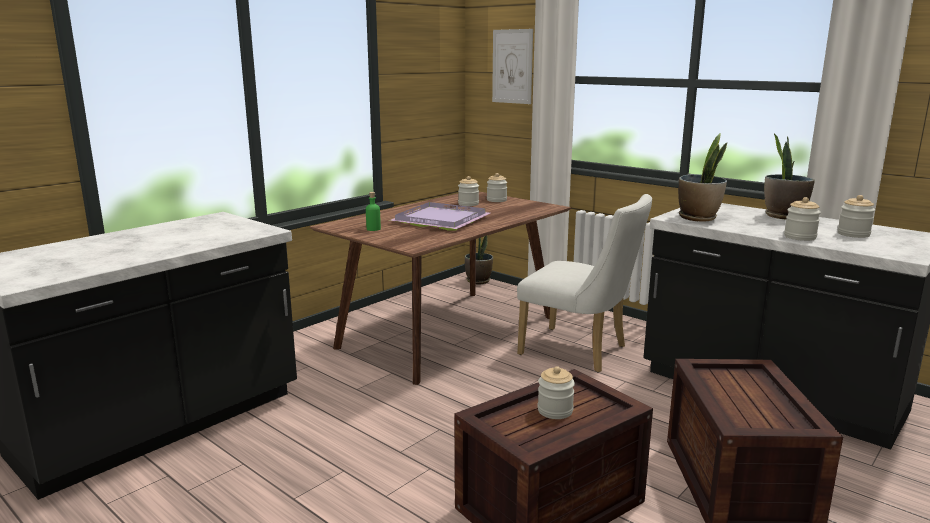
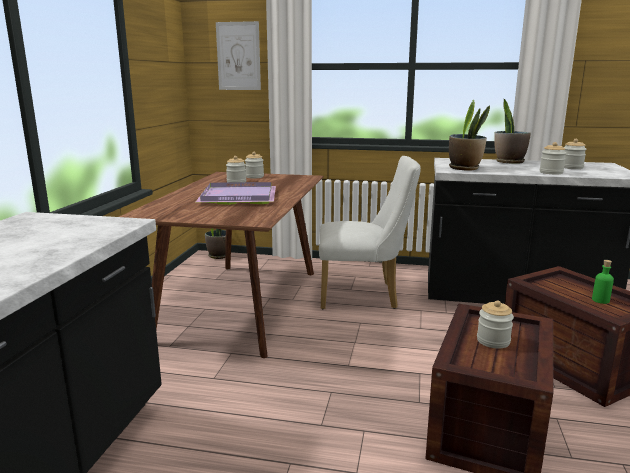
camera: 30 degrees left, 0 degrees up
(373, 229) = (189, 212): green bottle -> green bottle (600, 300)

